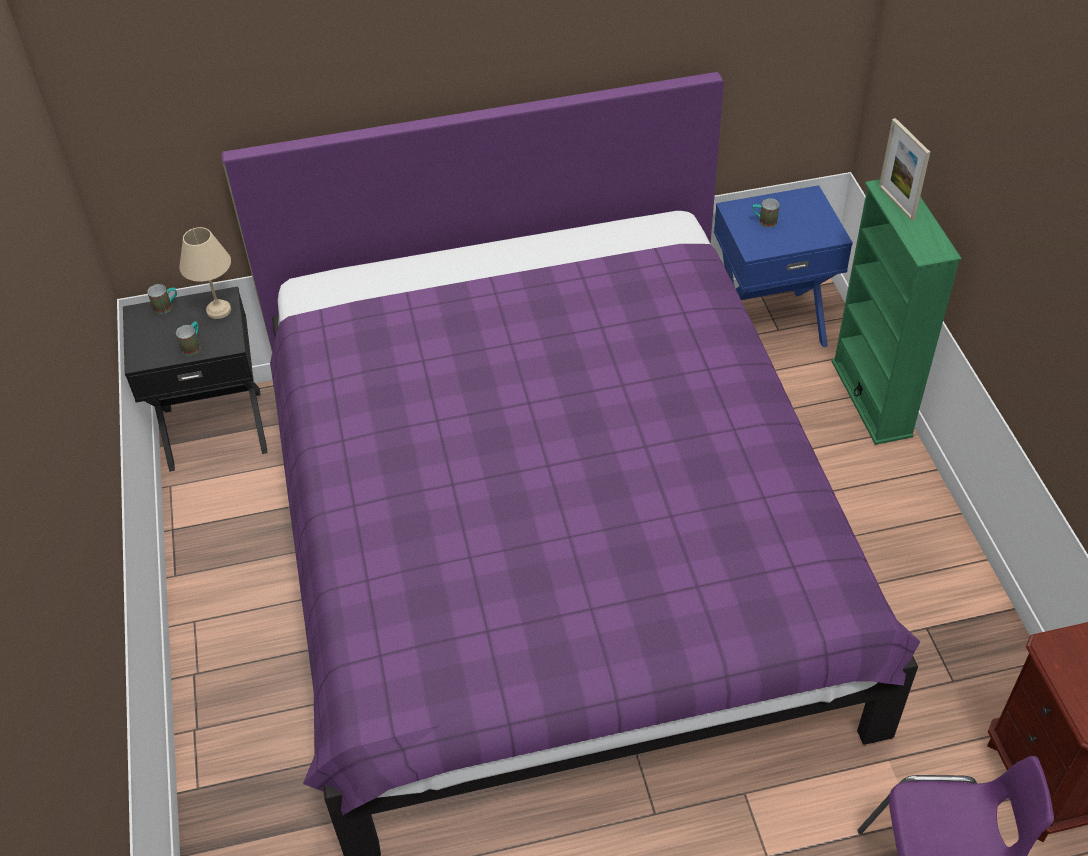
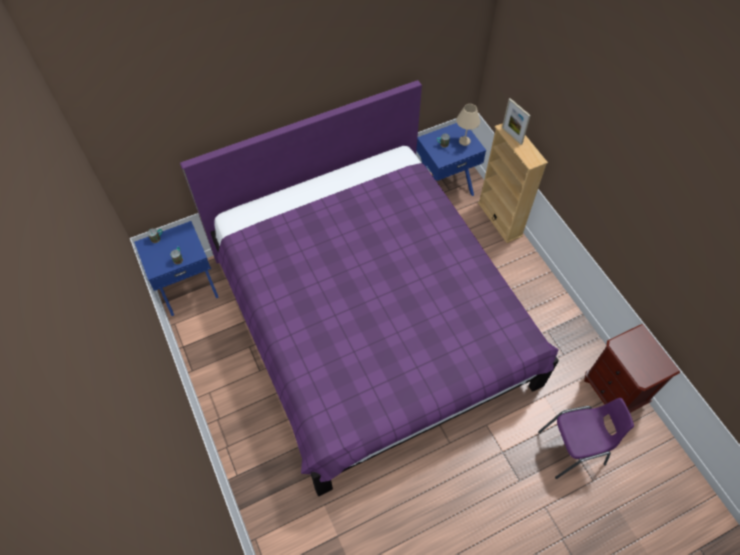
camera: 15 degrees left, 10 degrees up
(215, 427) = (188, 288): black nightstand -> blue nightstand
(218, 309) = (185, 235): beige table lamp -> beige table lamp (464, 141)
(871, 398) = (499, 219): green bookcase -> beige bookcase

